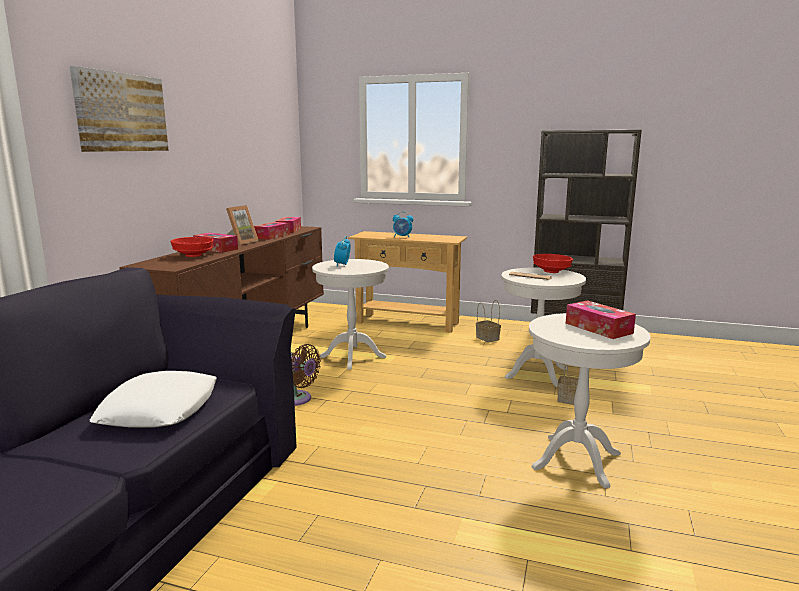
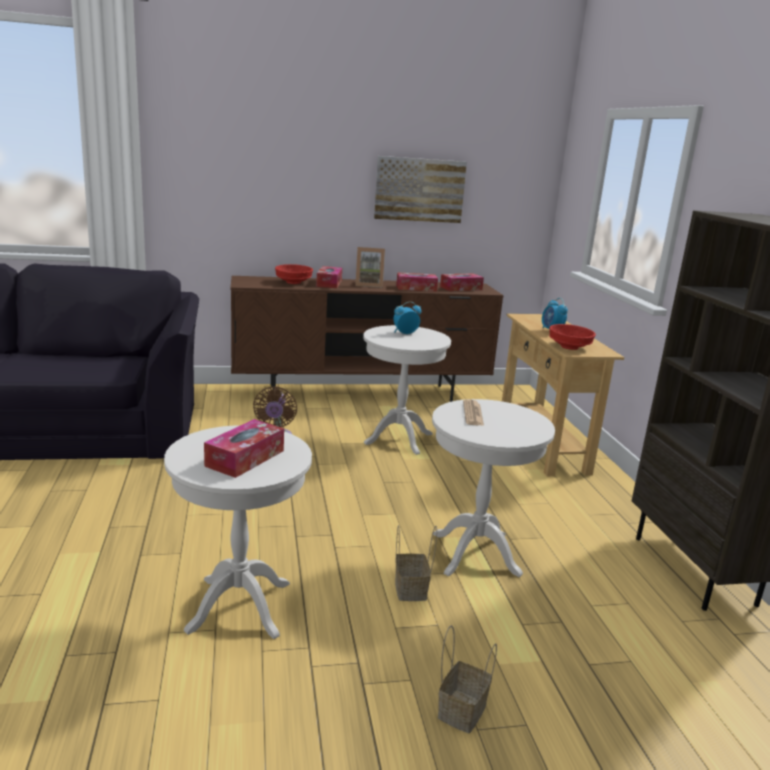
camera: 60 degrees right, 5 degrees up
(121, 112) = (258, 148): picture -> picture (419, 190)
(159, 409) = (79, 367): white pillow -> none
(486, 338) = (559, 502): basket -> basket (461, 709)
(551, 271) = (524, 424): red bowl -> red bowl (568, 347)

